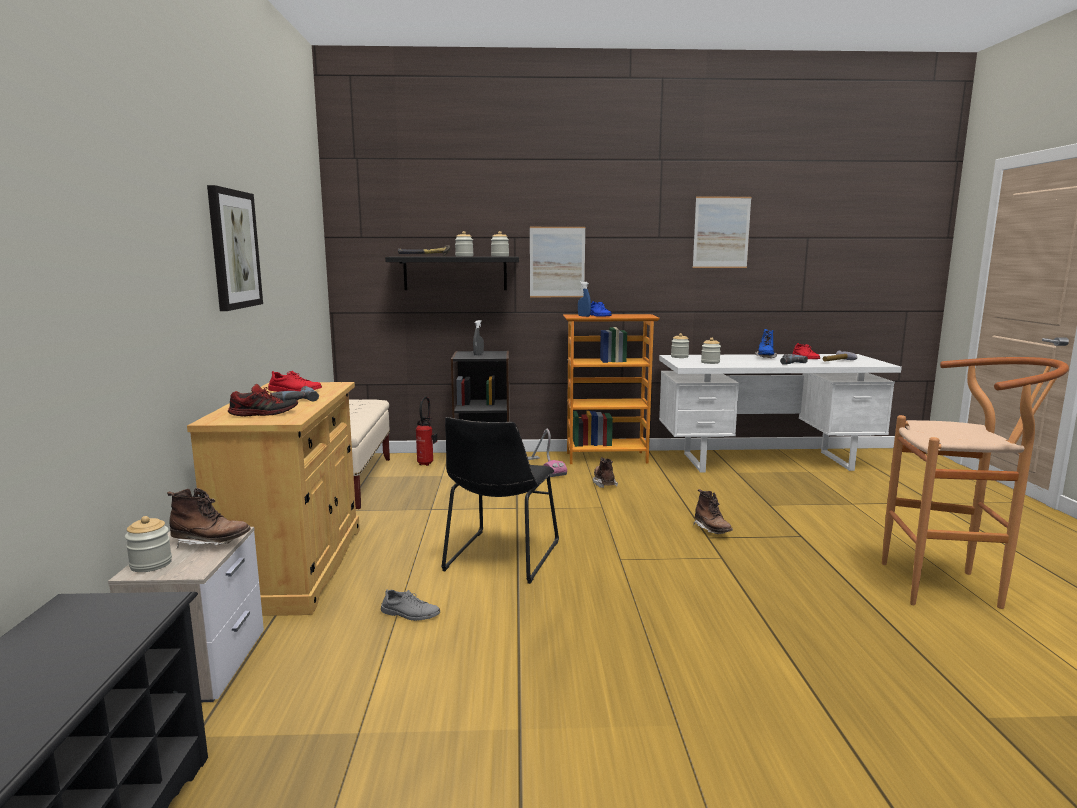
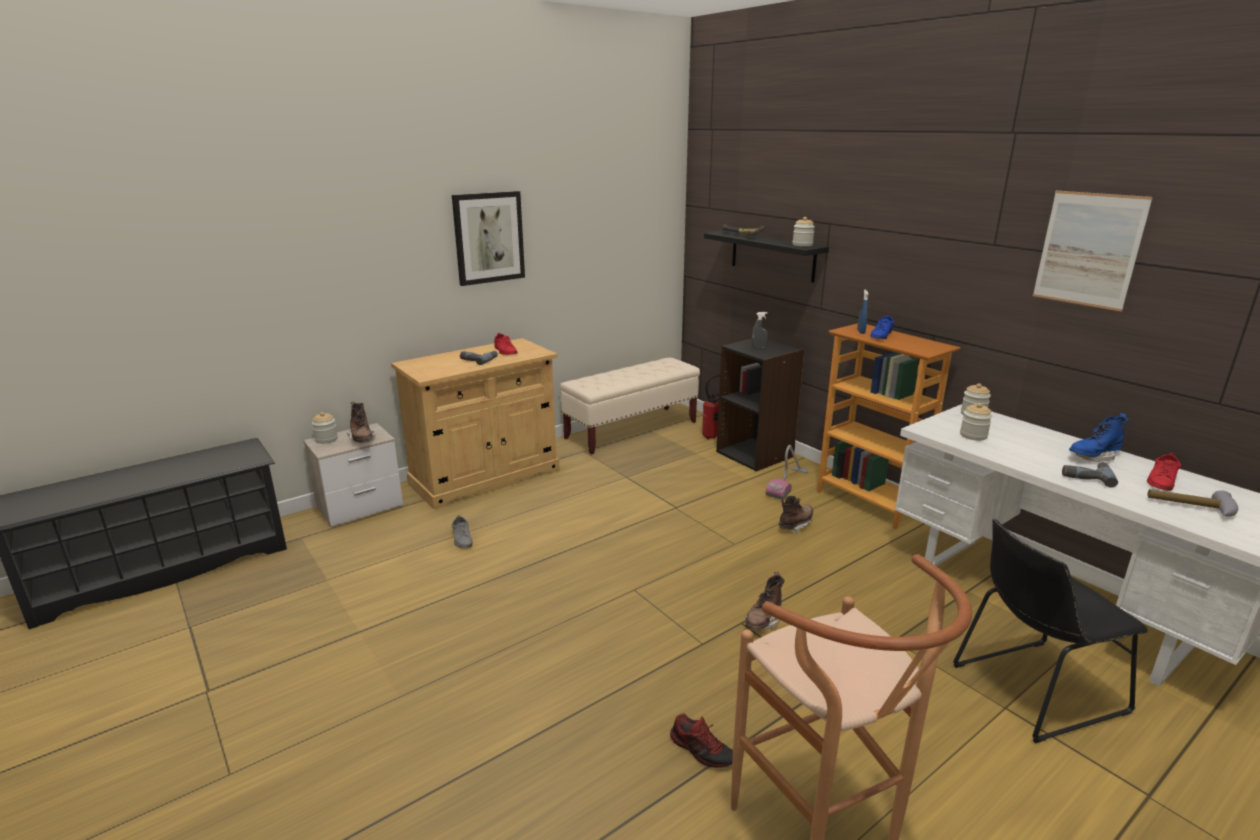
camera: 55 degrees right, 10 degrees up
(263, 413) = (434, 366): shoe -> shoe (702, 749)
(464, 256) = (773, 240): jar -> none
(500, 558) = (575, 537): black chair -> black chair (1032, 690)
(557, 262) = (866, 259): picture -> none

